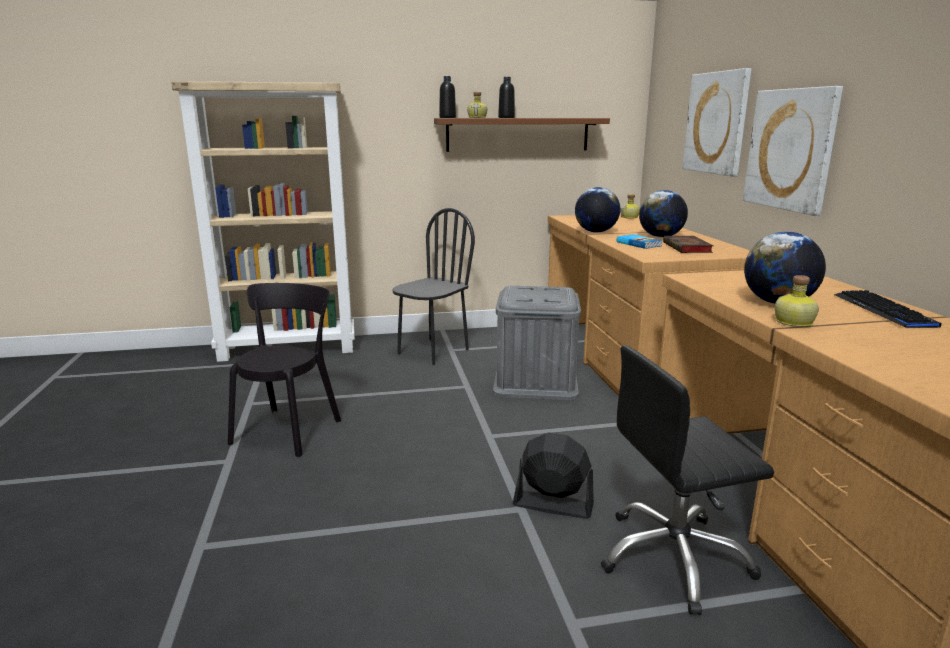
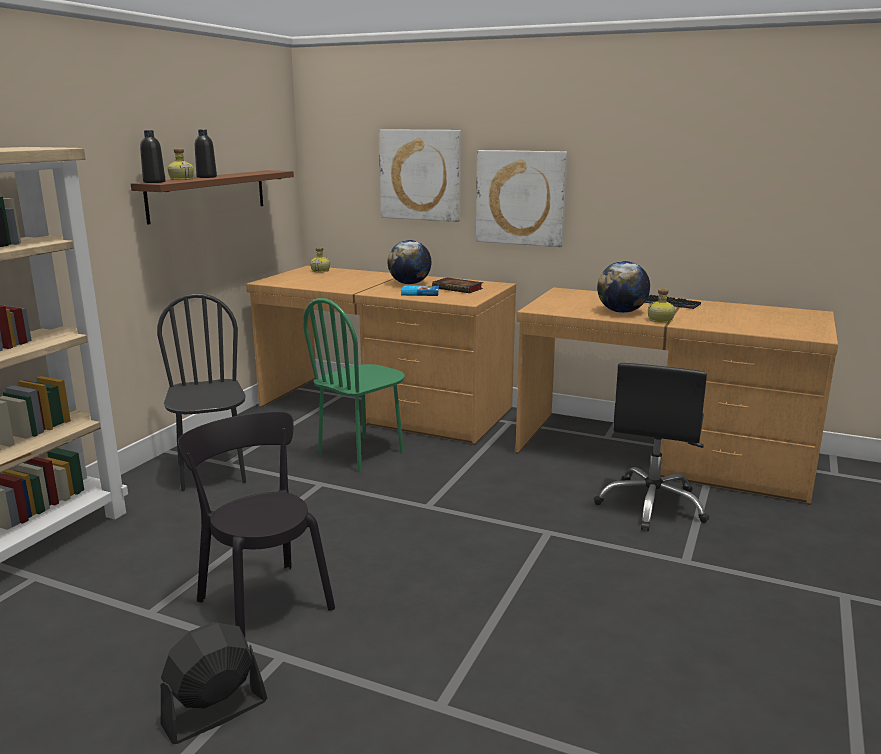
camera: 55 degrees left, 0 degrees up
(535, 381) = (361, 454): grey storage box -> green chair
(552, 504) = (555, 519): black fan -> black fan (214, 713)
(595, 232) = (352, 290): globe -> none

